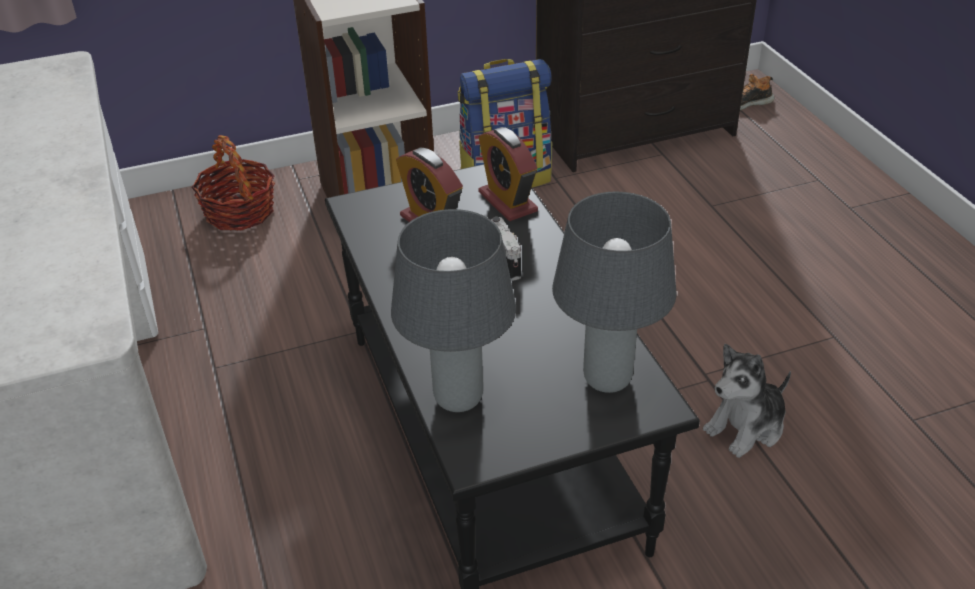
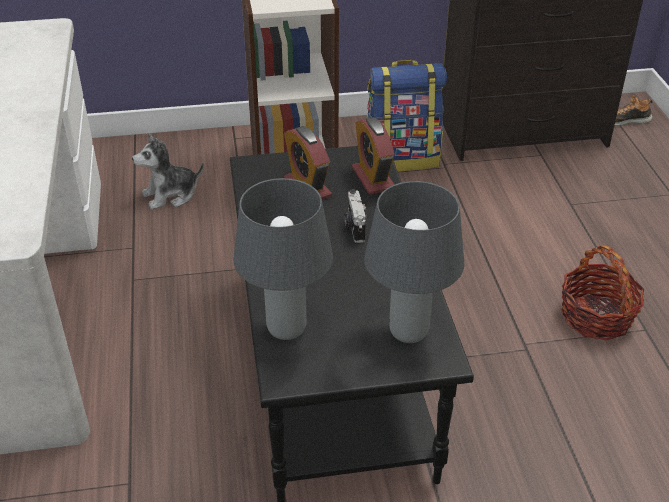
camera: 10 degrees right, 0 degrees up
(240, 212) = (182, 159): basket -> basket (596, 317)
(746, 427) = (547, 393): plush toy -> plush toy (171, 195)

